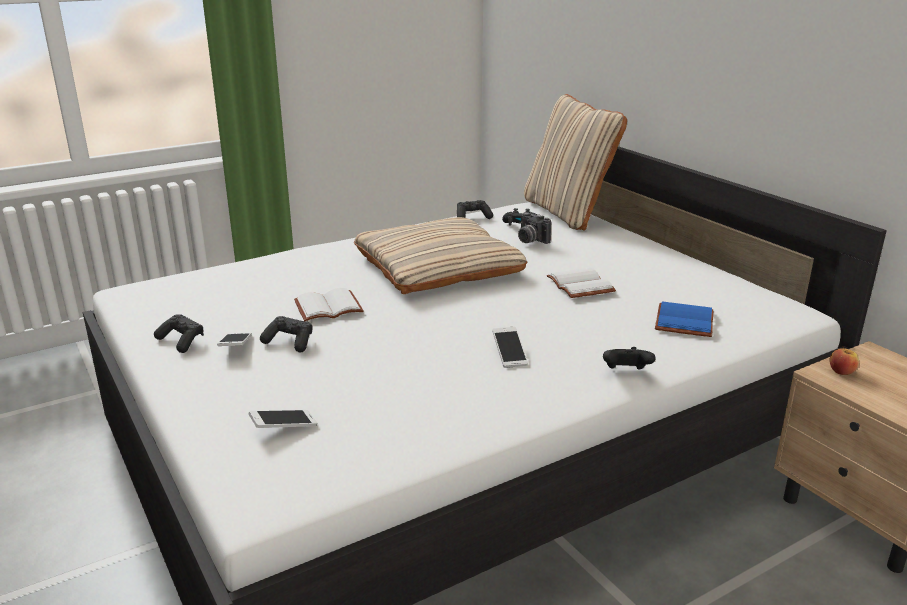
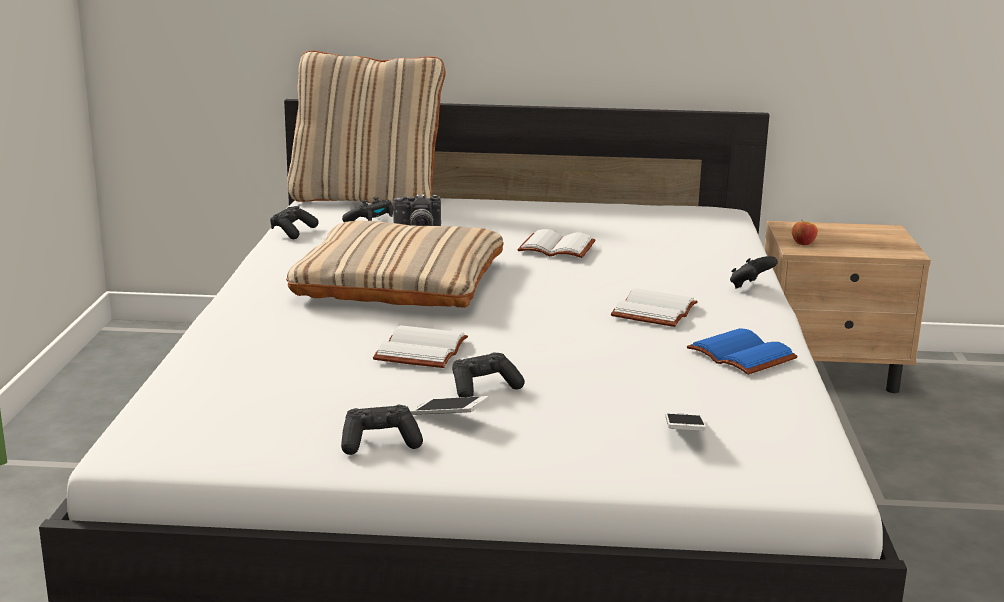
camera: 55 degrees left, 5 degrees down
(509, 354) = (656, 312): phone -> white book
(682, 321) = (683, 243): blue book -> blue book (738, 355)

